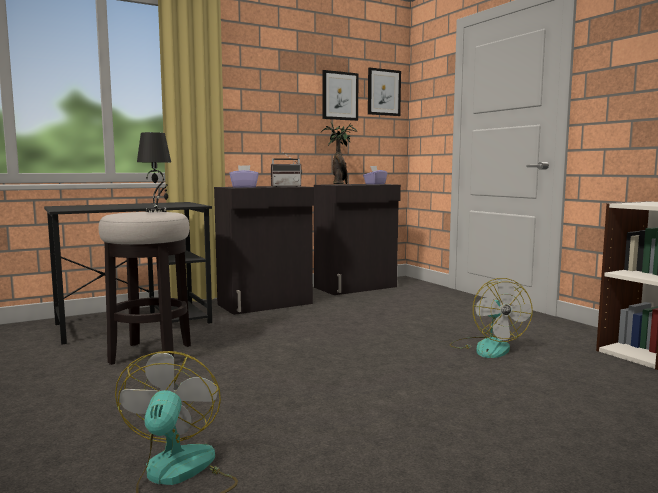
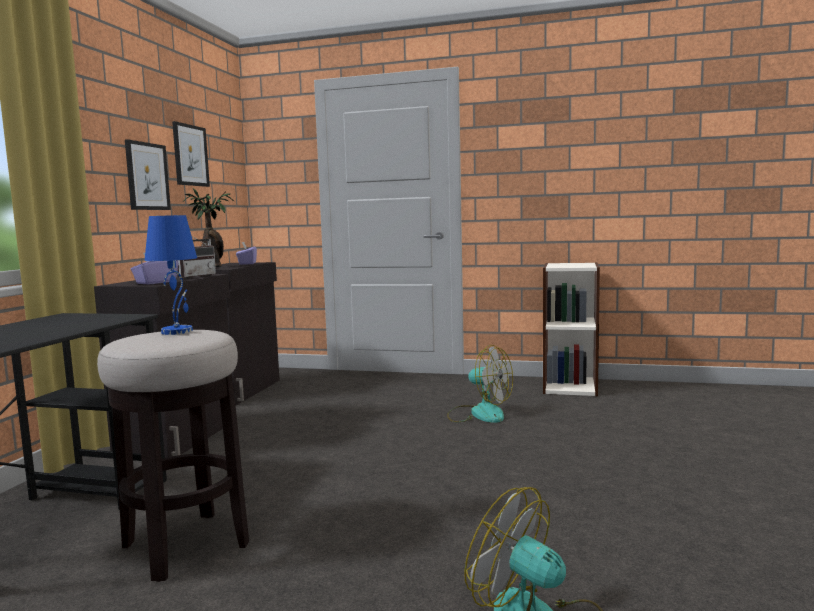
camera: 45 degrees left, 0 degrees up
(156, 211) = (177, 331): black table lamp -> blue table lamp
(383, 92) = (226, 152): picture -> picture (147, 176)

